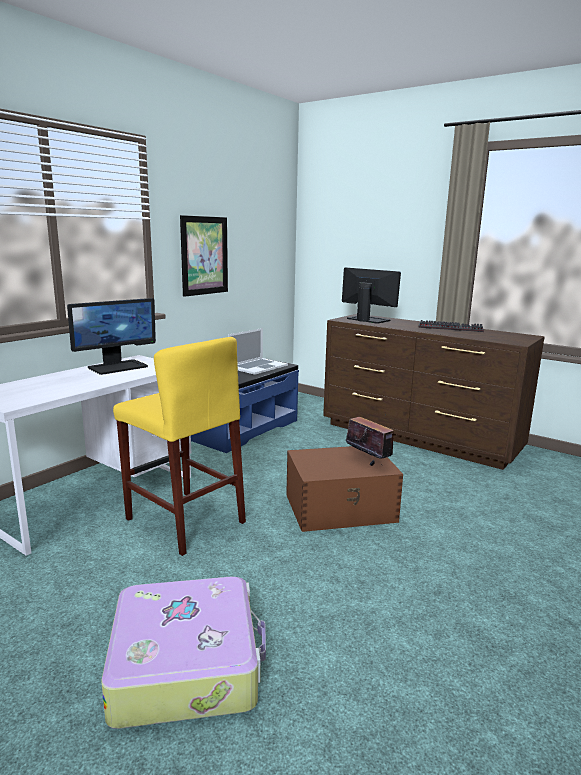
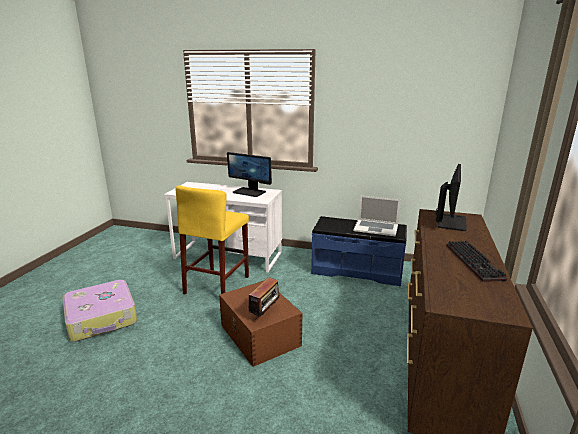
camera: 70 degrees right, 5 degrees up
(204, 255) = (364, 132): picture -> none

